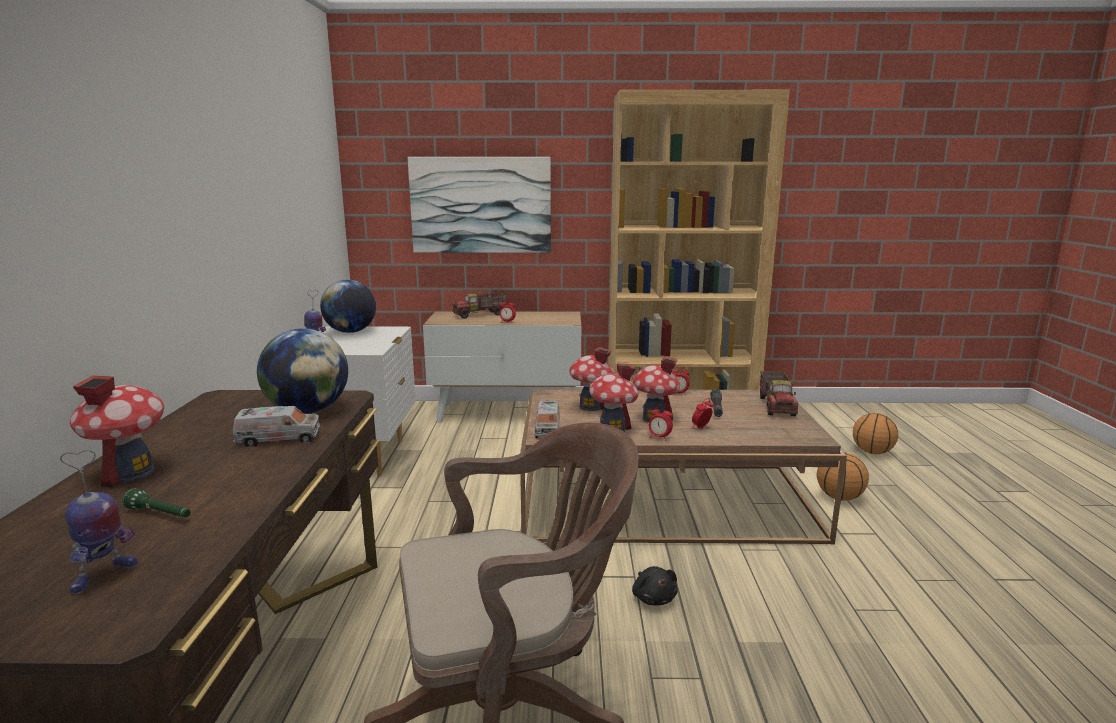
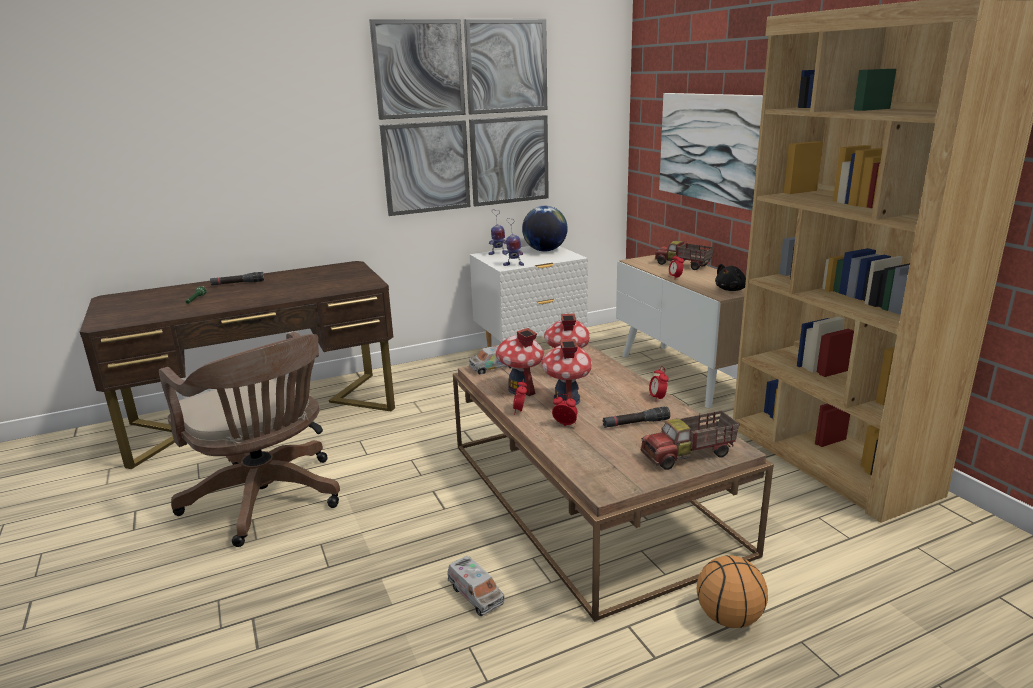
camera: 65 degrees right, 5 degrees up
(103, 576) = (140, 310): toy robot -> toy robot (513, 265)
(130, 473) = (238, 283): toy house -> black flashlight
(257, 174) = (466, 117): none -> picture
(279, 439) = (292, 291): toy truck -> toy truck (475, 595)
(308, 410) = (340, 284): globe -> none
(653, 598) = (419, 524): black plush toy -> black plush toy (731, 290)
(872, 452) = (943, 643): basketball -> none

